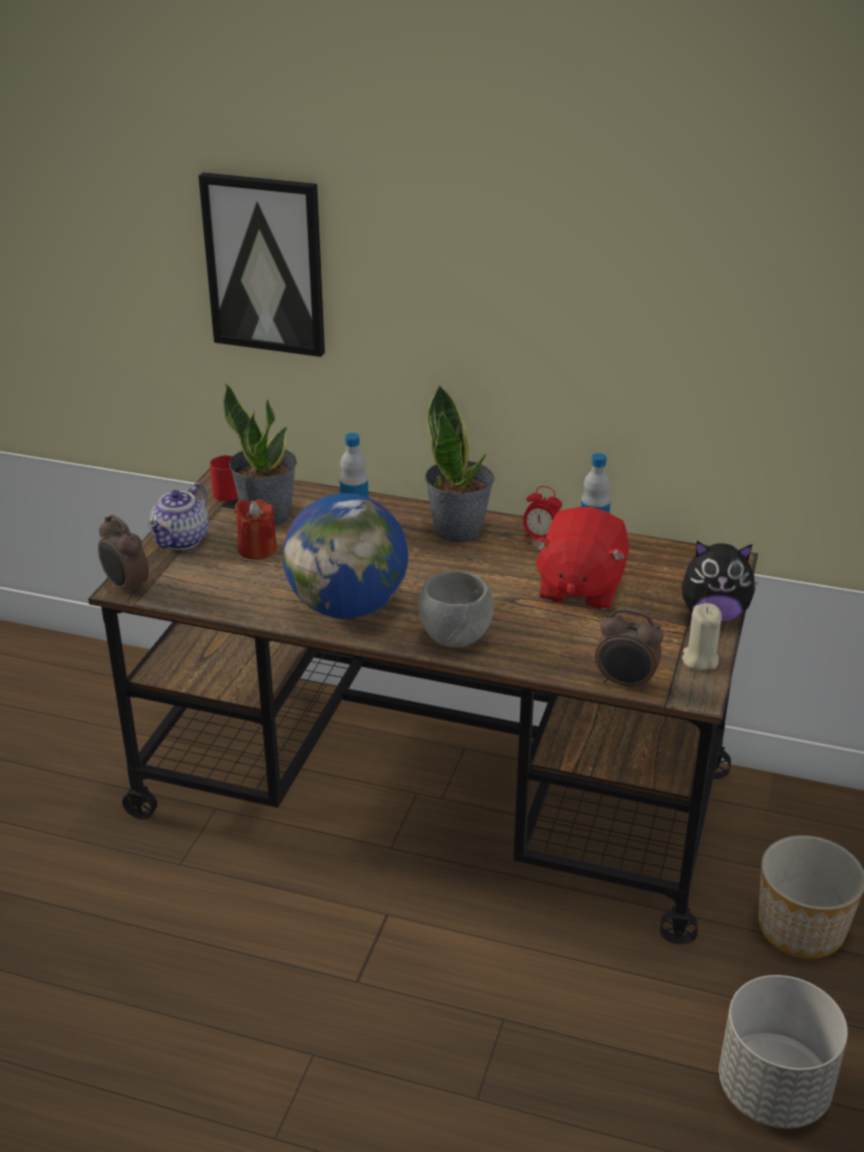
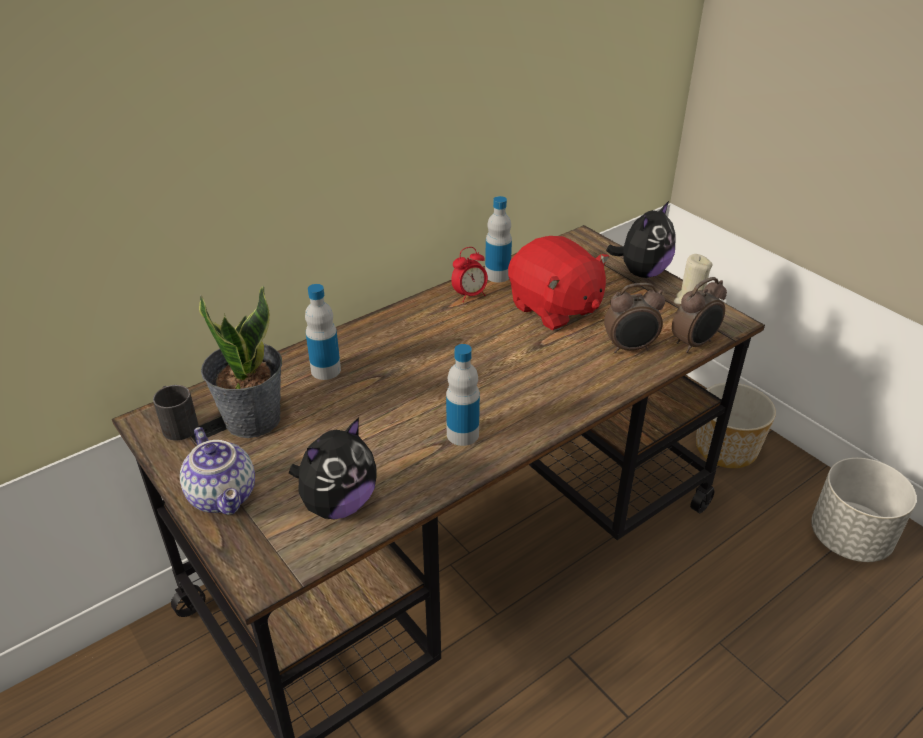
camera: 55 degrees left, 5 degrees up
(126, 587) = (261, 577): alarm clock -> alarm clock (630, 348)
(218, 586) = (338, 504): none -> plush toy
(230, 490) = (177, 424): red mug -> black mug
(257, 549) = (304, 450): red candle -> none
(265, 264) = (126, 148): picture -> none
(348, 607) = (462, 434): globe -> bottle
(457, 638) = (567, 395): grey bowl -> none
(459, 529) = (411, 325): potted plant -> none

